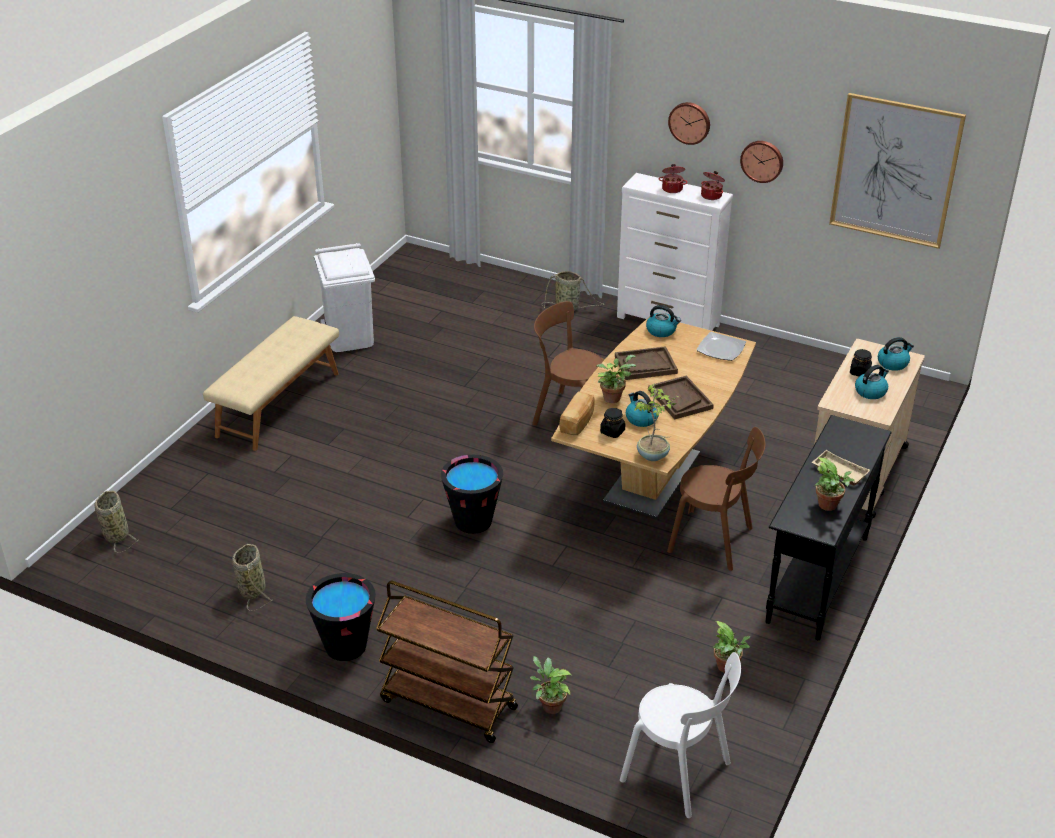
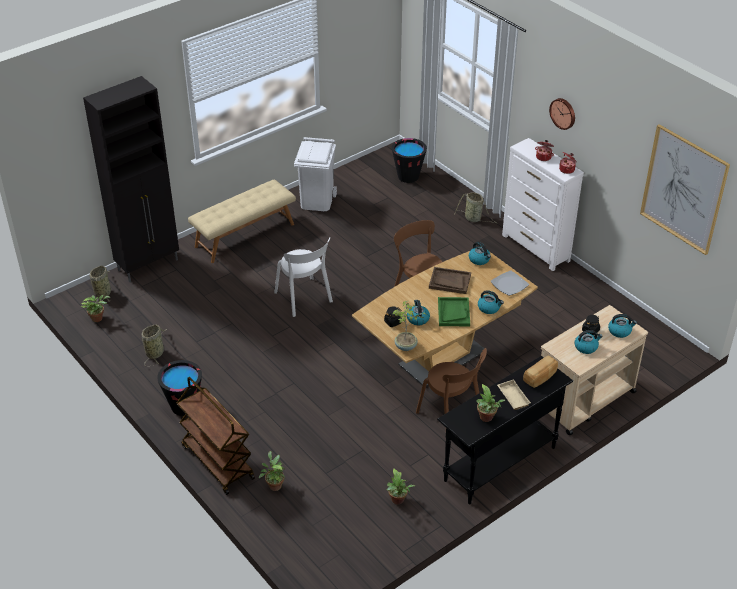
camera: 25 degrees right, 5 degrees up
(162, 478) = (149, 265): none -> black cabinet
(473, 521) = (309, 351): black bucket -> black bucket (408, 176)
(578, 422) = (376, 309): bread -> bread (540, 377)
(613, 397) = (411, 298): potted plant -> potted plant (98, 318)
(680, 399) = (453, 313): brown tray -> green tray
(680, 774) = (321, 555): white chair -> white chair (304, 298)
(719, 381) = (489, 308): none -> kettle
(762, 160) = (604, 154): wall clock -> none

